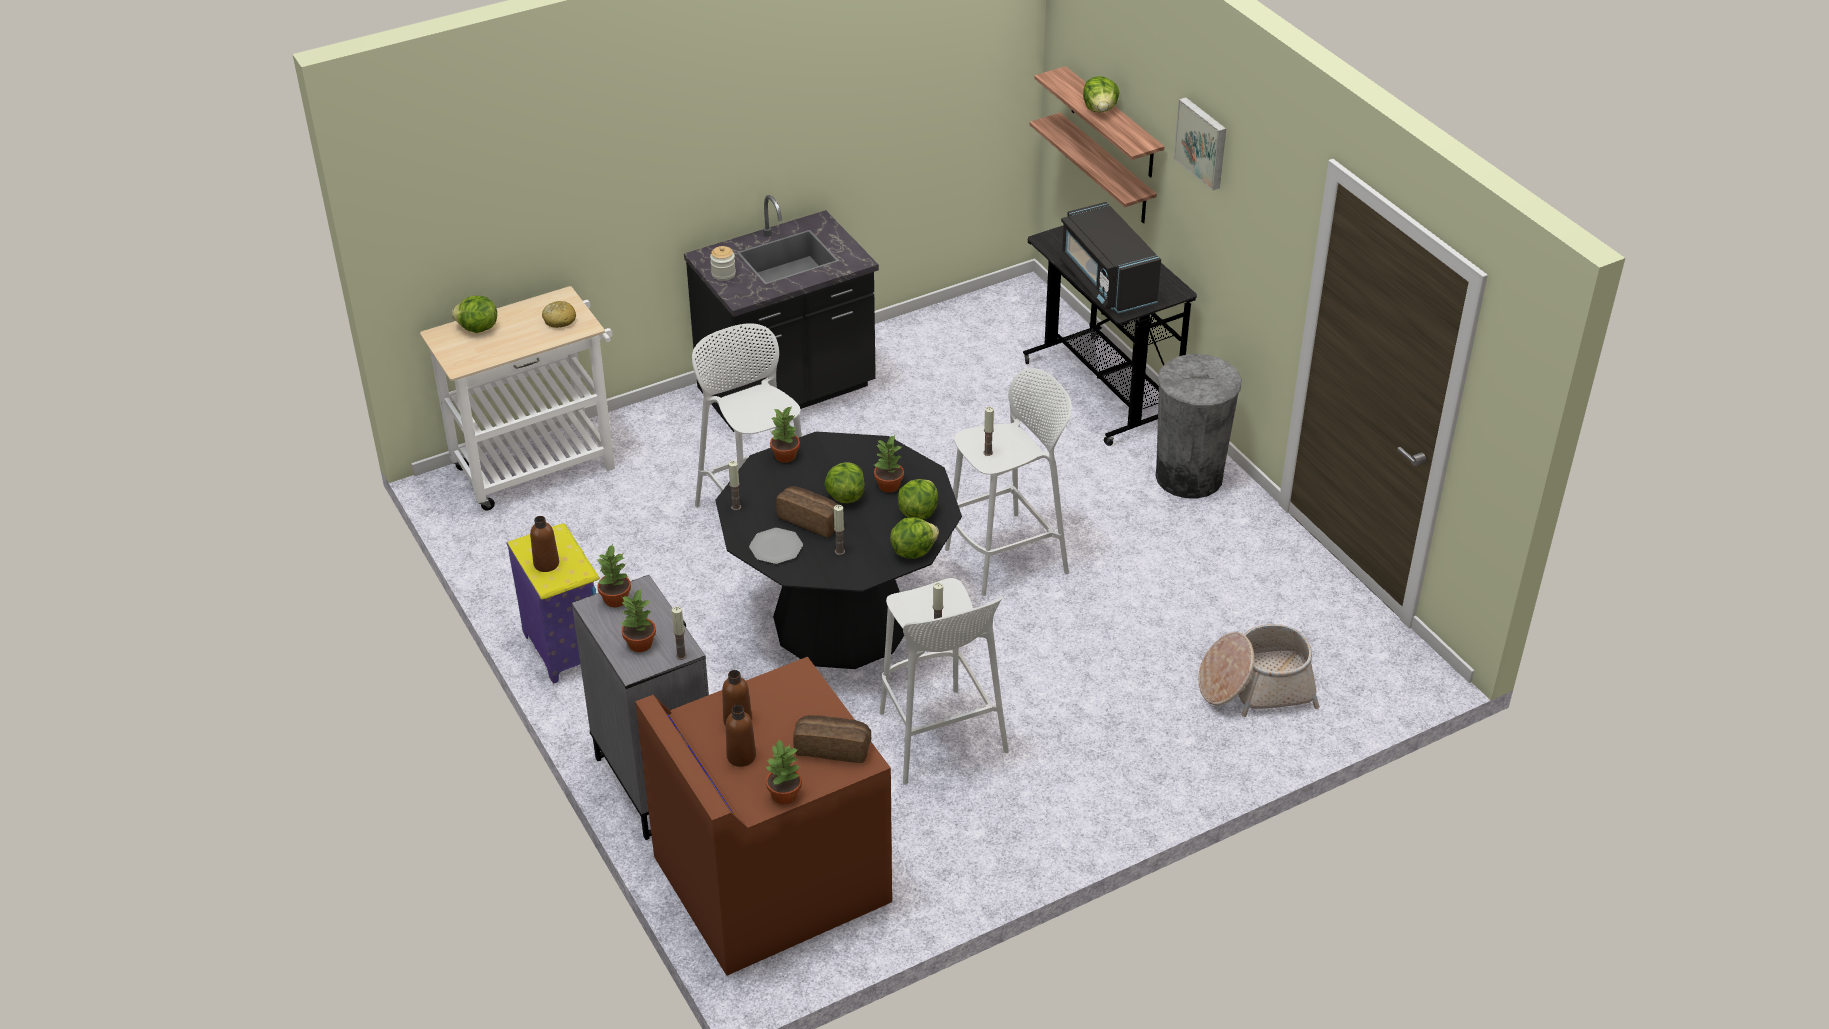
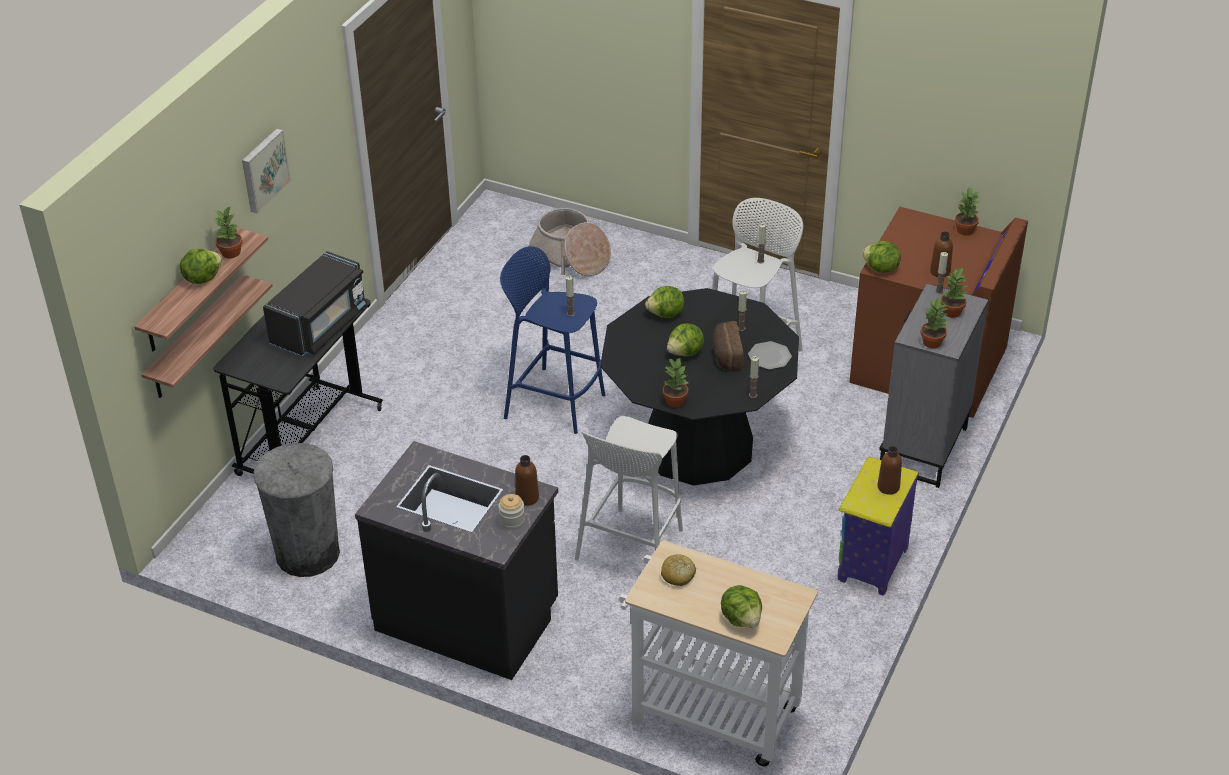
camera: 125 degrees left, 0 degrees up
(741, 756) = (961, 257): brown bottle -> brown bottle (527, 498)
(833, 747) = (912, 230): bread -> none
(888, 486) = (654, 339): potted plant -> potted plant (231, 253)
(912, 551) = (705, 299): lettuce -> lettuce (880, 269)
(1006, 556) = (554, 402): white stool -> blue stool
(1189, 476) = (383, 358): grey trash can -> grey trash can (307, 553)

